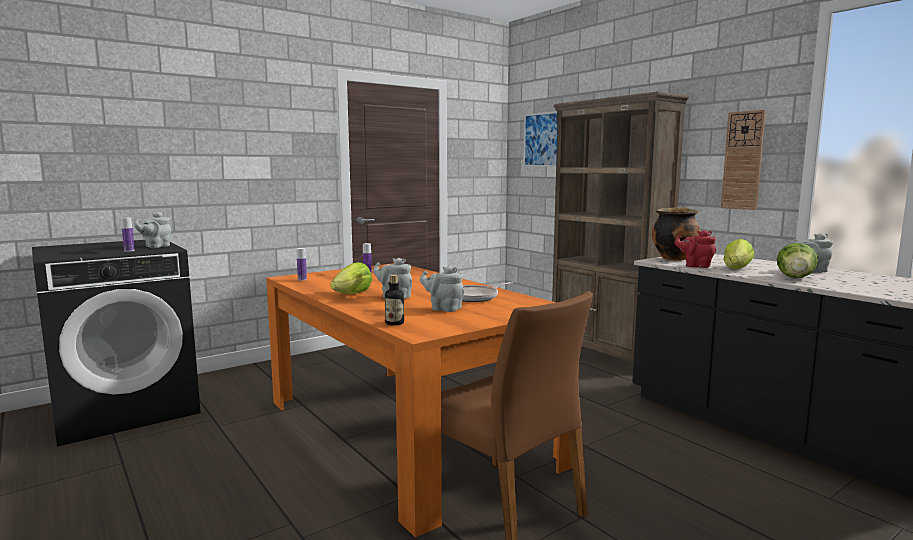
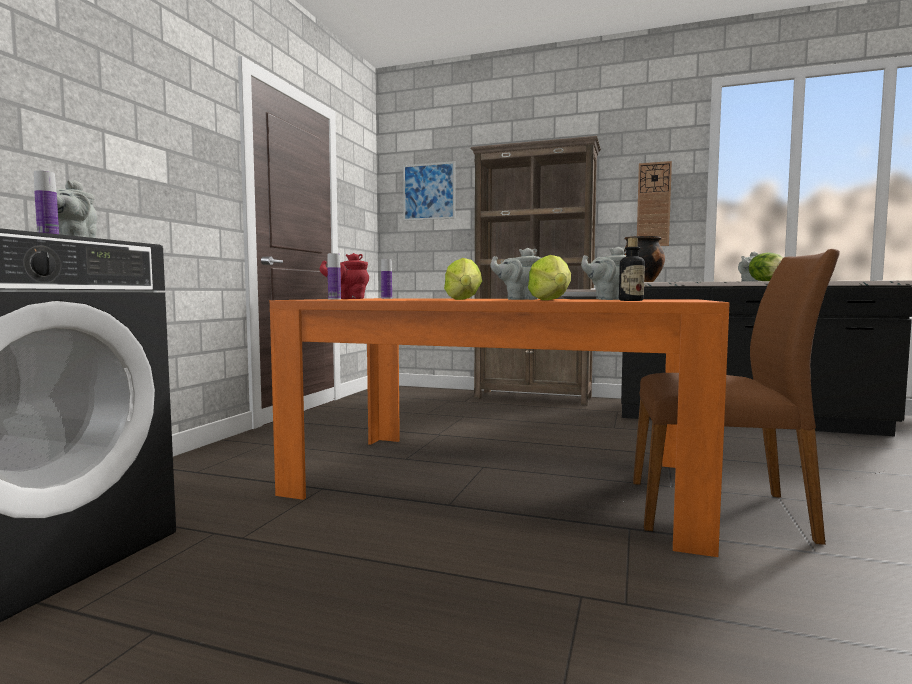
camera: 35 degrees left, 5 degrees down
(695, 266) = (680, 281): red teapot -> red teapot (347, 298)
(737, 269) = (711, 281): lettuce -> lettuce (551, 300)

